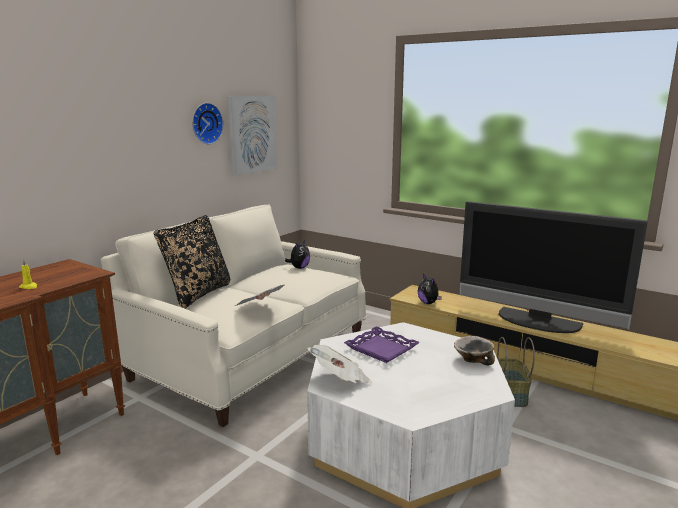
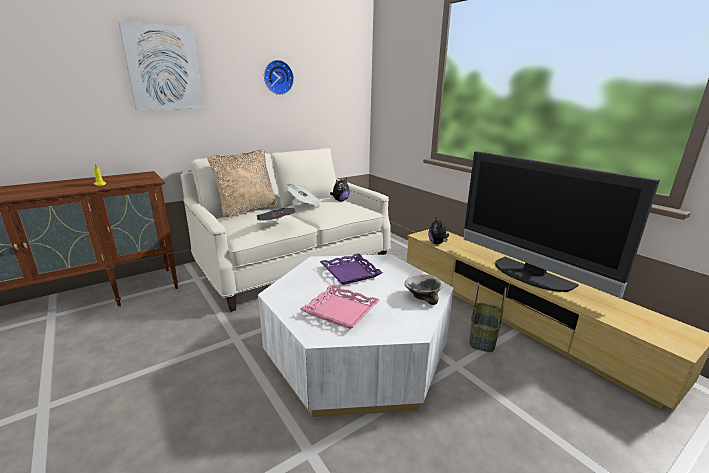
camera: 20 degrees right, 5 degrees up
(199, 295) = (248, 210): black pillow -> beige pillow
(252, 134) = (323, 90): picture -> picture (164, 68)
(340, 379) = (291, 291): newspaper -> newspaper (305, 204)
(410, 388) = (341, 310): none -> pink tray

